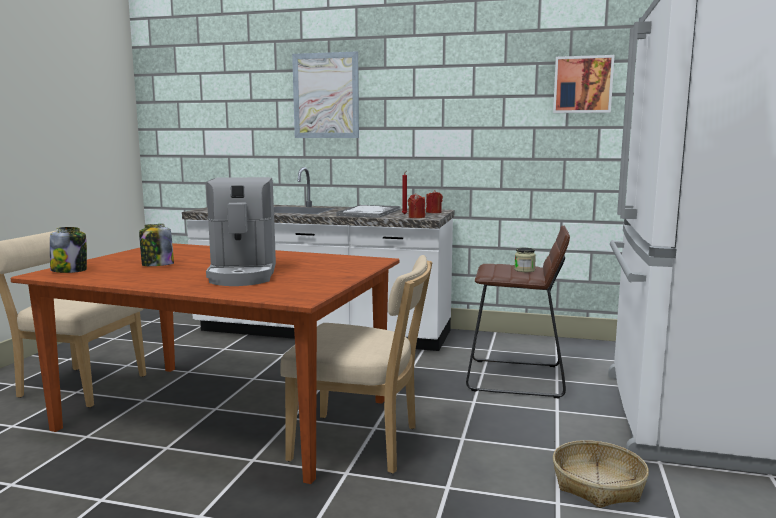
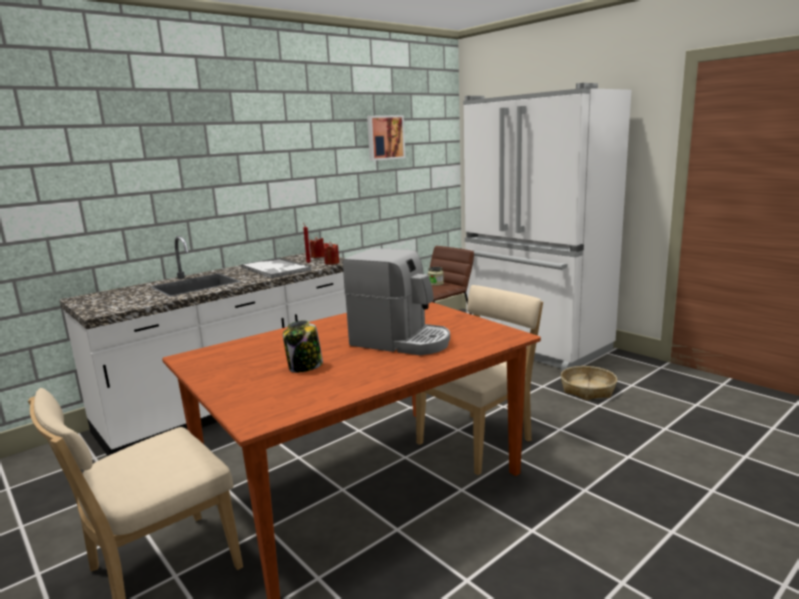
camera: 55 degrees left, 5 degrees up
(70, 270) = (260, 407): jar -> none
(326, 96) = (175, 154): picture -> none

